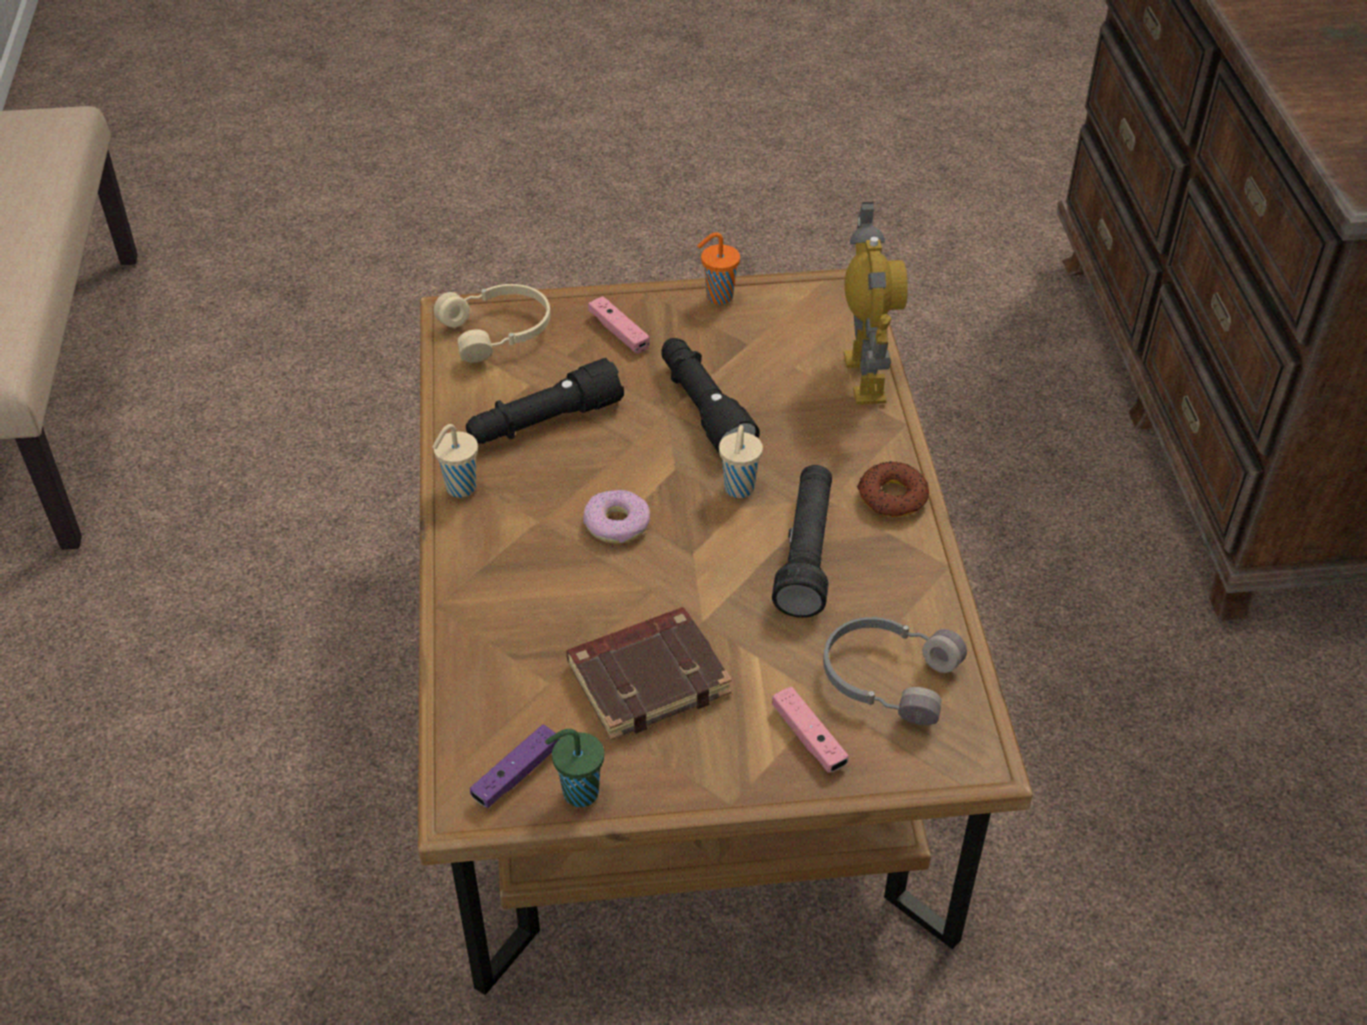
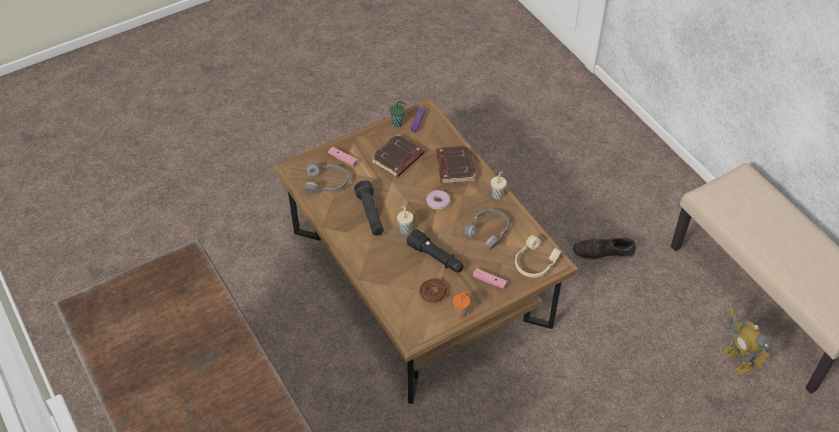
camera: 155 degrees right, 5 degrees up
(227, 594) = (603, 252): none -> brown shoe
(511, 595) = (454, 167): none -> brown book
(544, 422) = (489, 231): black flashlight -> grey headphones
(865, 377) = (382, 294): toy robot -> toy robot (737, 360)
(892, 497) = (350, 245): donut -> donut (433, 293)

